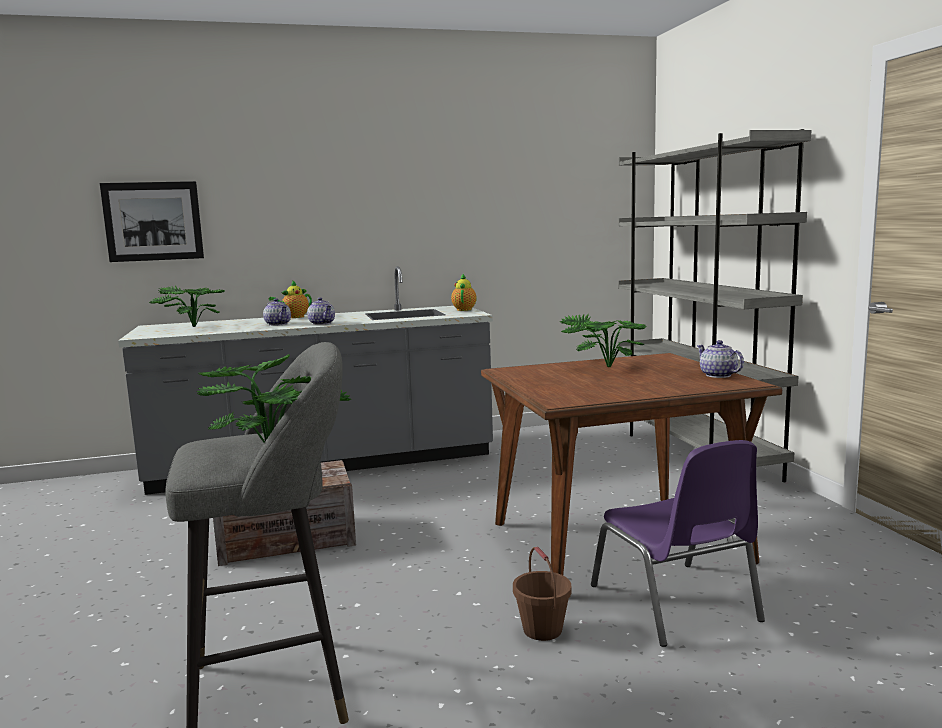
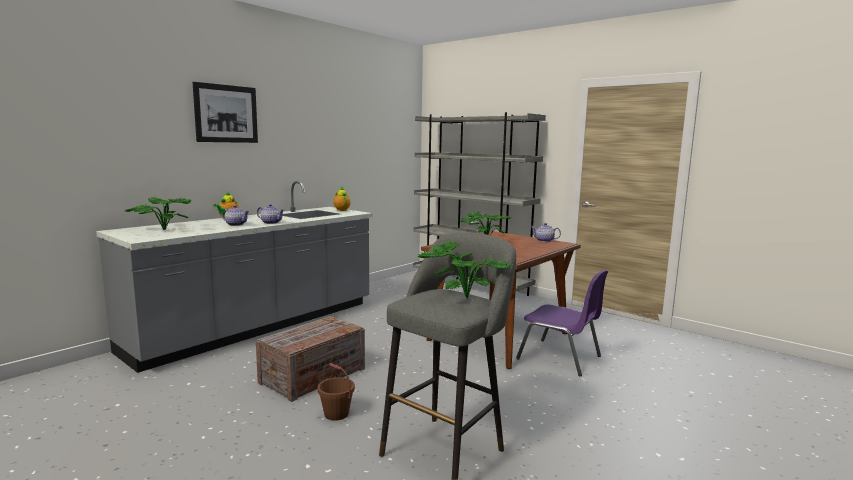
camera: 35 degrees left, 0 degrees up
(153, 221) = (110, 141): picture -> picture (226, 114)
(542, 629) = (524, 383): brown bucket -> brown bucket (336, 414)

